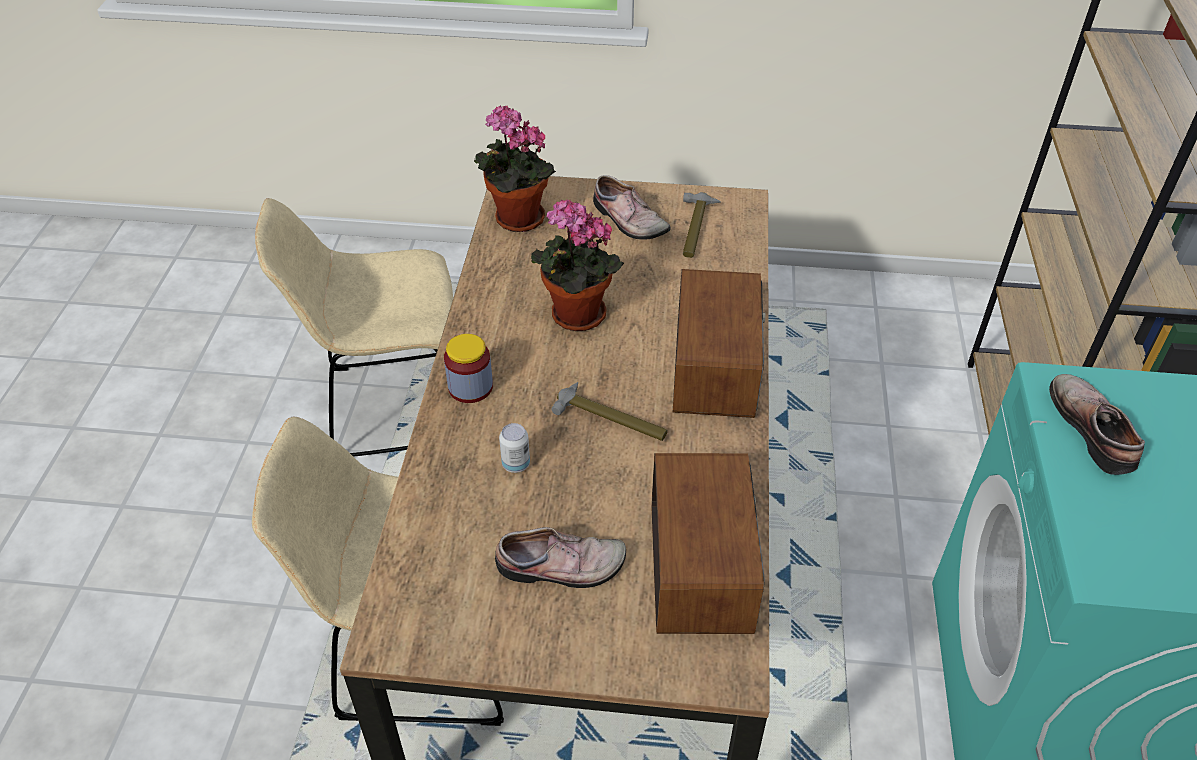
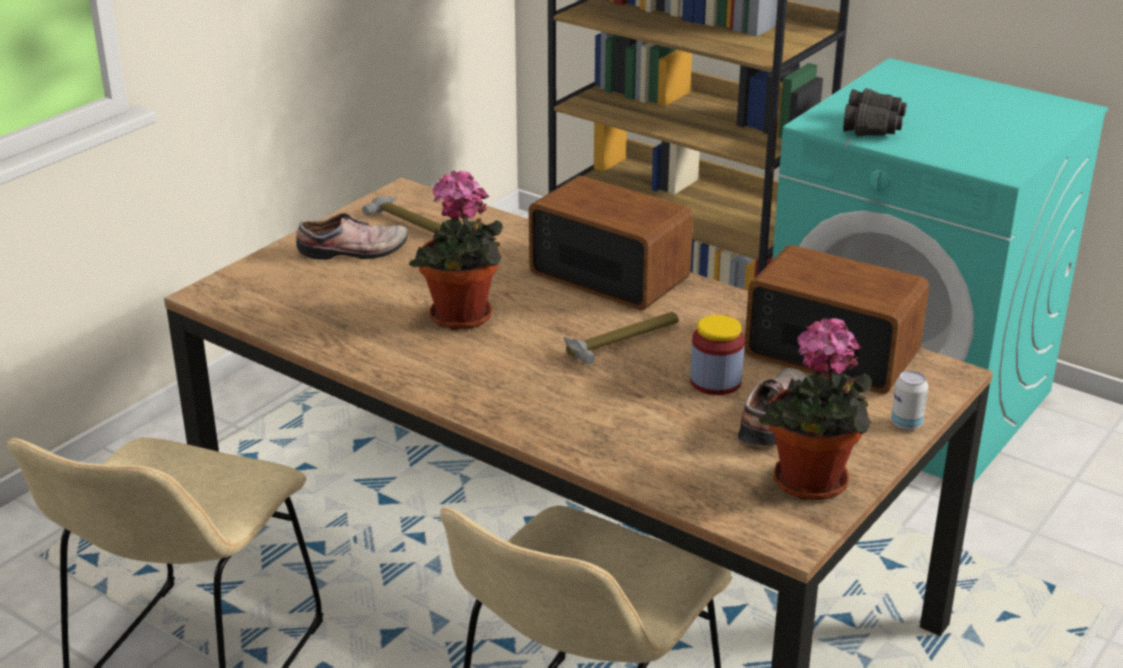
camera: 60 degrees left, 15 degrees down
(470, 387) = (498, 402): jar -> jar (715, 382)
(515, 220) = (269, 307): potted plant -> potted plant (811, 486)
(516, 464) = (630, 406): can -> can (906, 424)
(1094, 429) = (873, 127): shoe -> black binoculars

